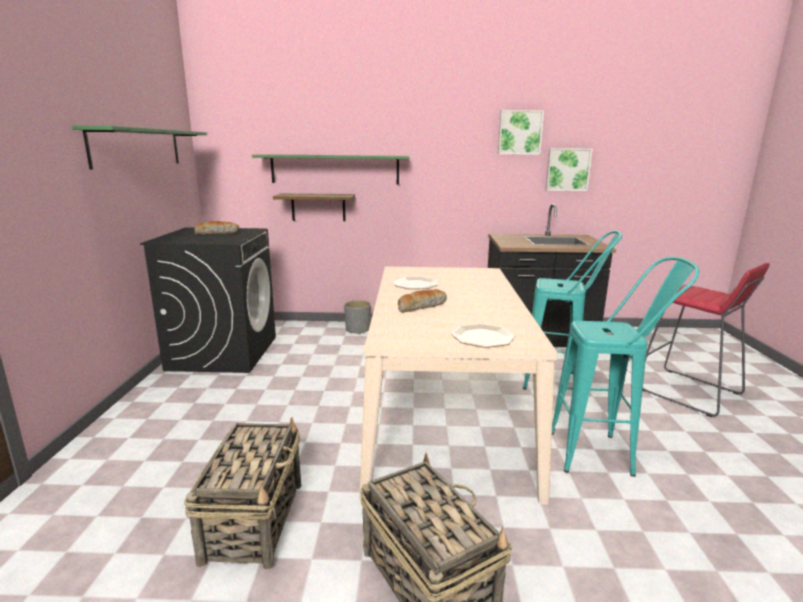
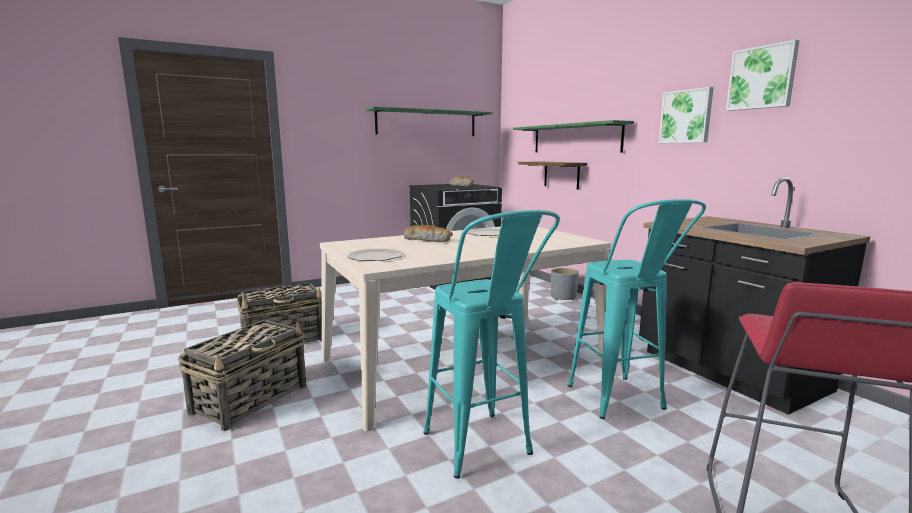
camera: 60 degrees right, 5 degrees down
(567, 169) = (839, 126): picture -> picture (686, 116)

